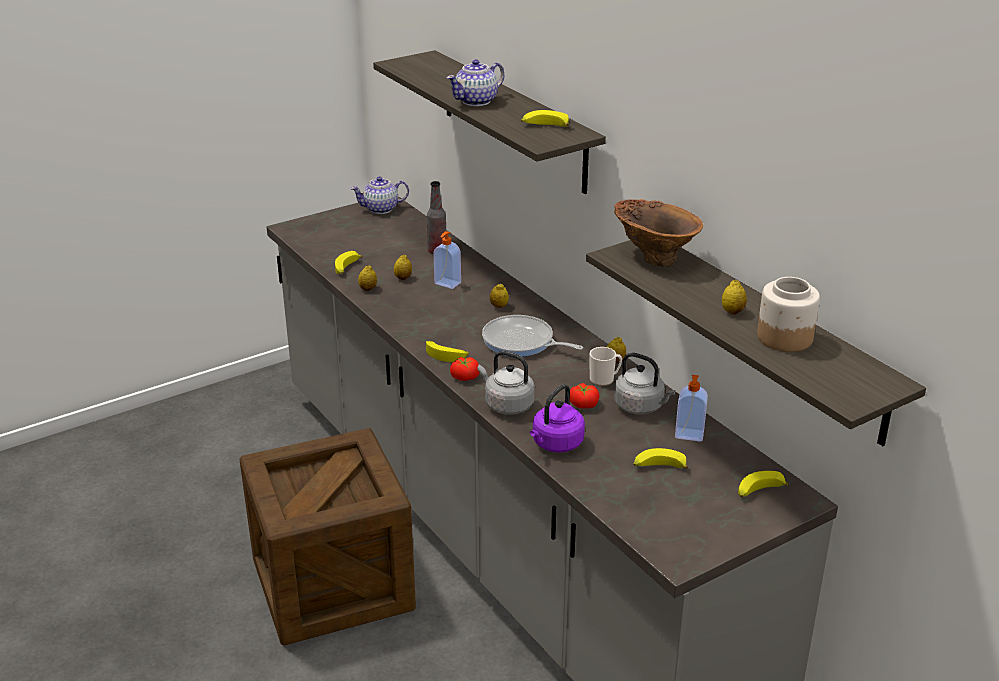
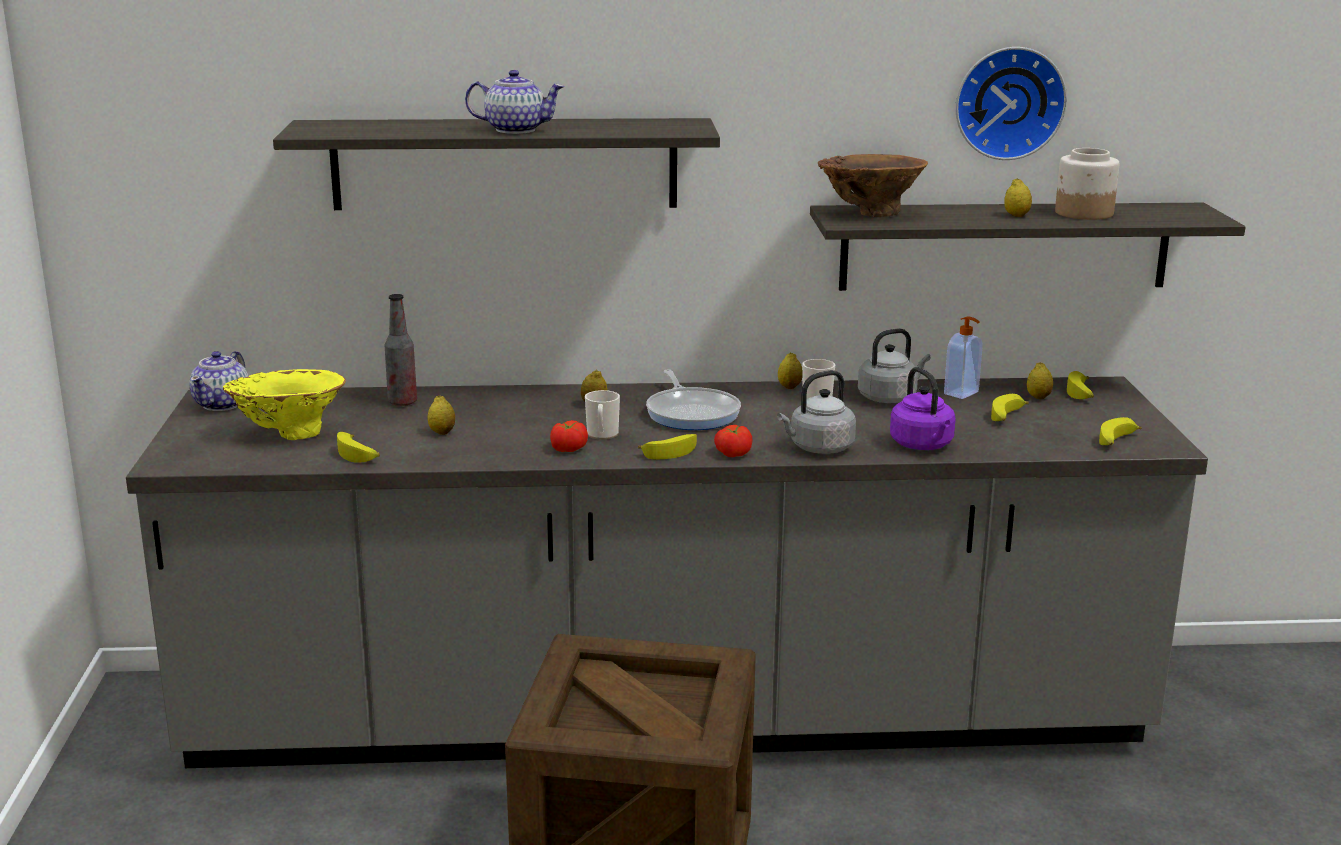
camera: 60 degrees left, 10 degrees down
(357, 240) = (289, 434): none -> yellow vase
(368, 289) = (438, 455): lemon -> lemon (1038, 397)
(447, 284) = (496, 415): soap dispenser -> none
(450, 325) = (602, 435): none -> mug
(477, 101) = (515, 130): teapot -> teapot turned 75 degrees counterclockwise
(521, 342) = (692, 413): frying pan -> frying pan turned 75 degrees counterclockwise
(544, 126) = (645, 125): banana -> banana (1116, 441)
(583, 404) = (857, 417): tomato -> tomato (567, 448)
(781, 212) = (1008, 102): none -> wall clock

